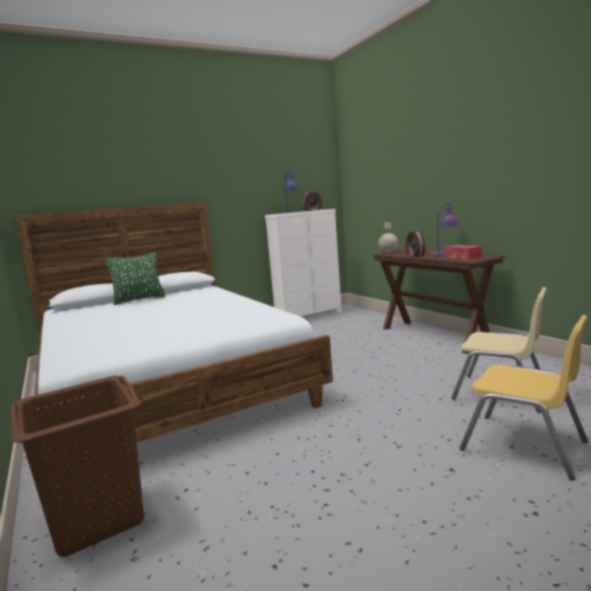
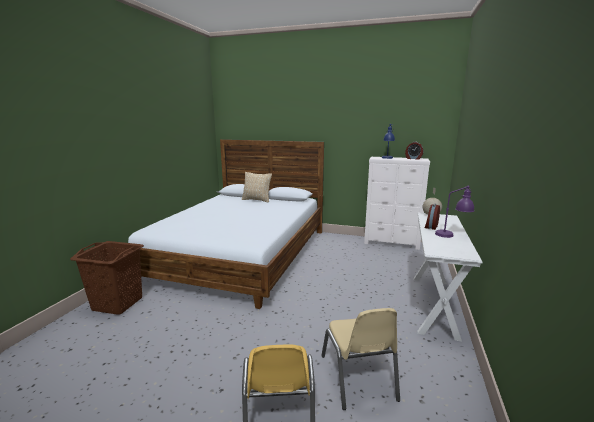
camera: 45 degrees right, 5 degrees up
(139, 300) = (257, 200): green pillow -> beige pillow
(433, 336) = (433, 304): brown console table -> white console table
(462, 257) = (446, 245): tissue box -> none

